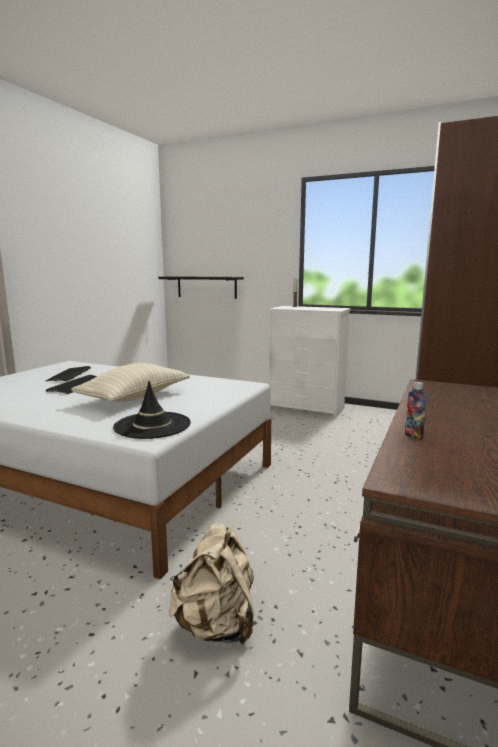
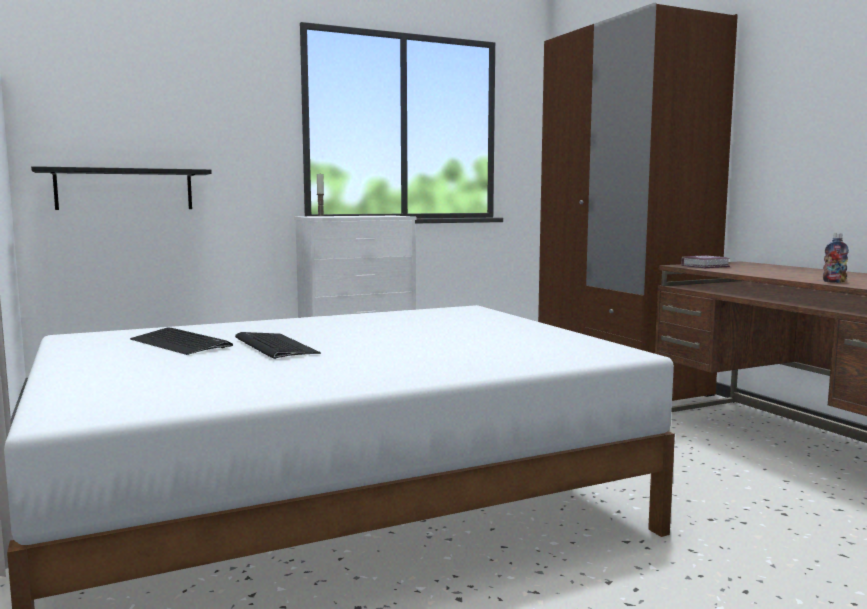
camera: 50 degrees left, 5 degrees down
(134, 397) = (424, 338): beige pillow -> none
(152, 425) = (572, 346): black hat -> none
(216, 625) = (776, 529): beige backpack -> none
(440, 389) = (706, 266): none -> book

